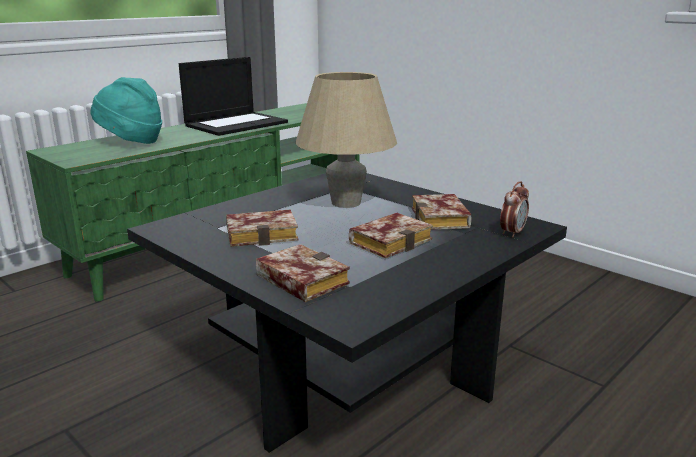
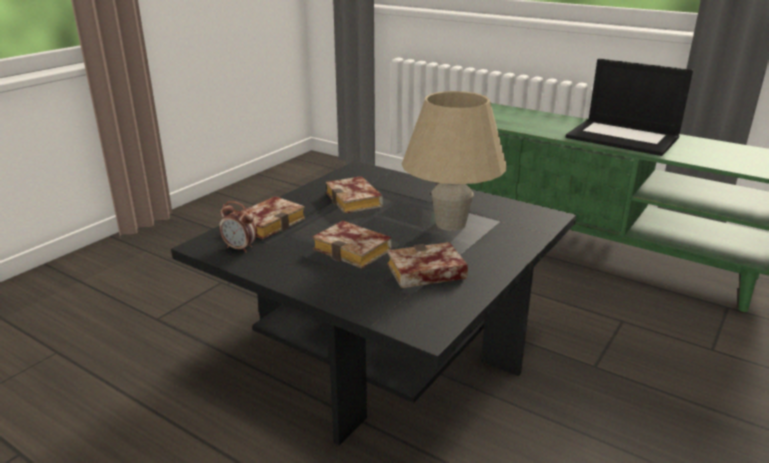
camera: 80 degrees right, 5 degrees up
(131, 142) = (511, 116): turquoise hat -> none
(512, 233) = (399, 314): alarm clock -> alarm clock (240, 248)

